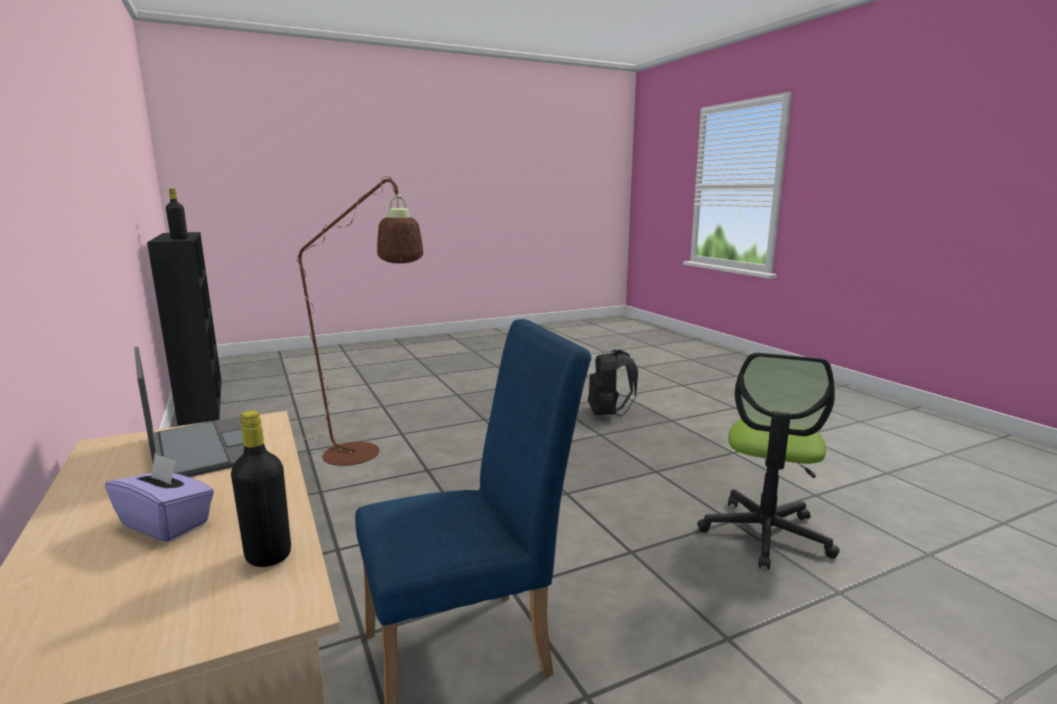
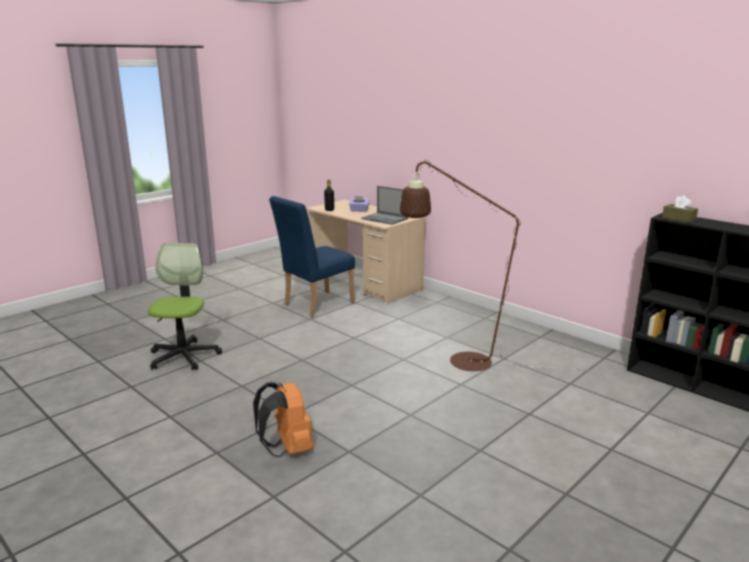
camera: 160 degrees right, 5 degrees up
(179, 239) = (678, 219): black bottle -> brown tissue box
(608, 414) = (287, 449): black backpack -> orange backpack

